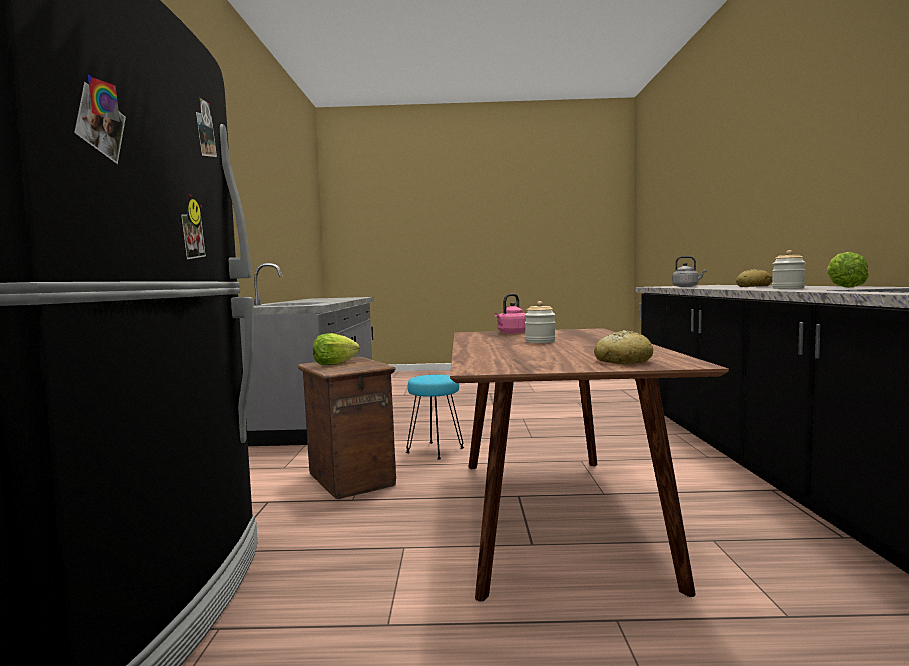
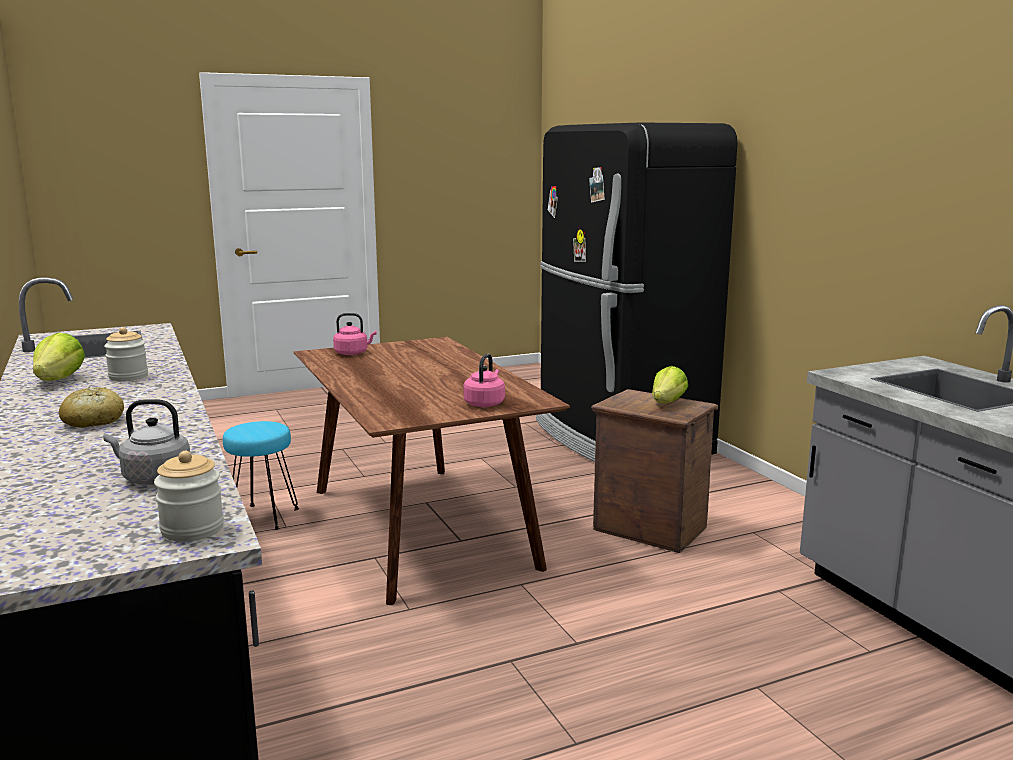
camera: 155 degrees right, 10 degrees up
(435, 451) = (624, 592): turquoise stool -> turquoise stool (263, 517)
(540, 341) = (429, 379): jar -> jar (192, 529)
(622, 361) = (353, 353): bread -> pink kettle

